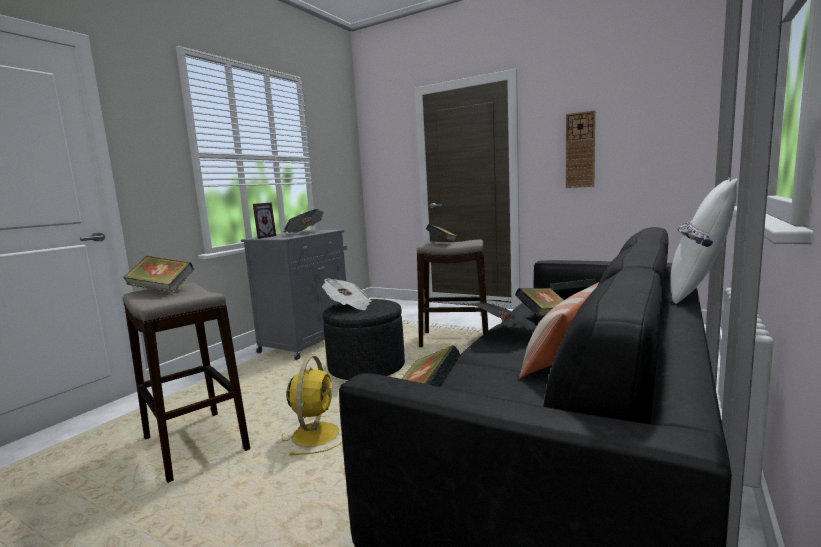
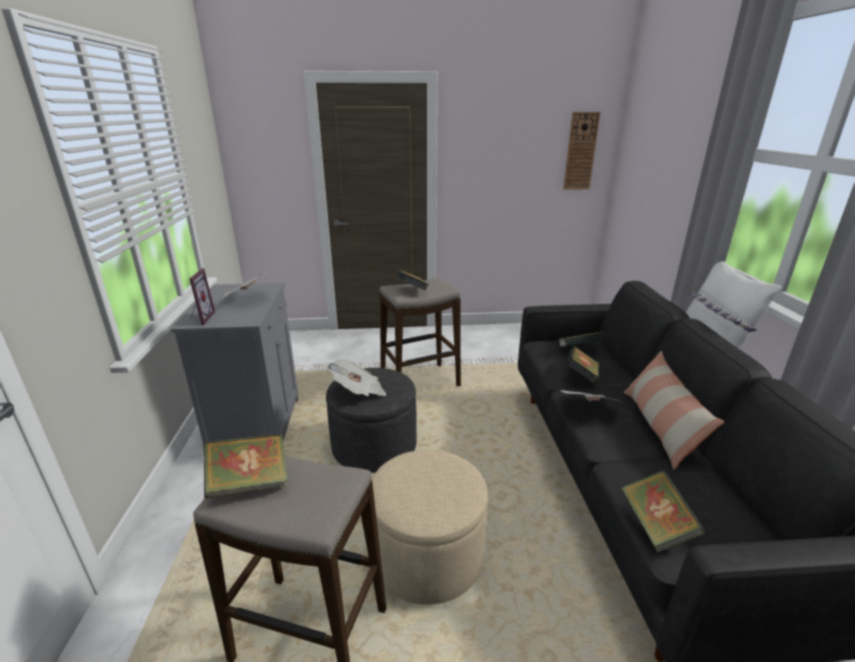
camera: 35 degrees left, 15 degrees up
(316, 433) = (427, 555): yellow fan -> beige ottoman
(580, 150) = (499, 171): wall clock -> wall clock (580, 151)

